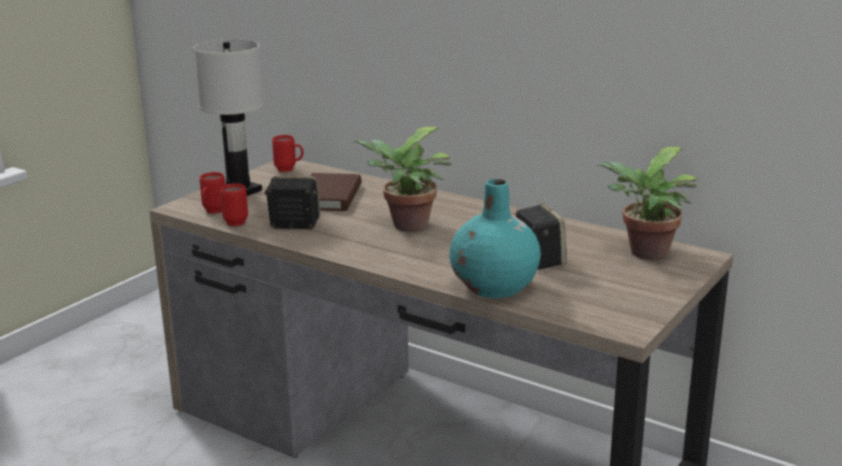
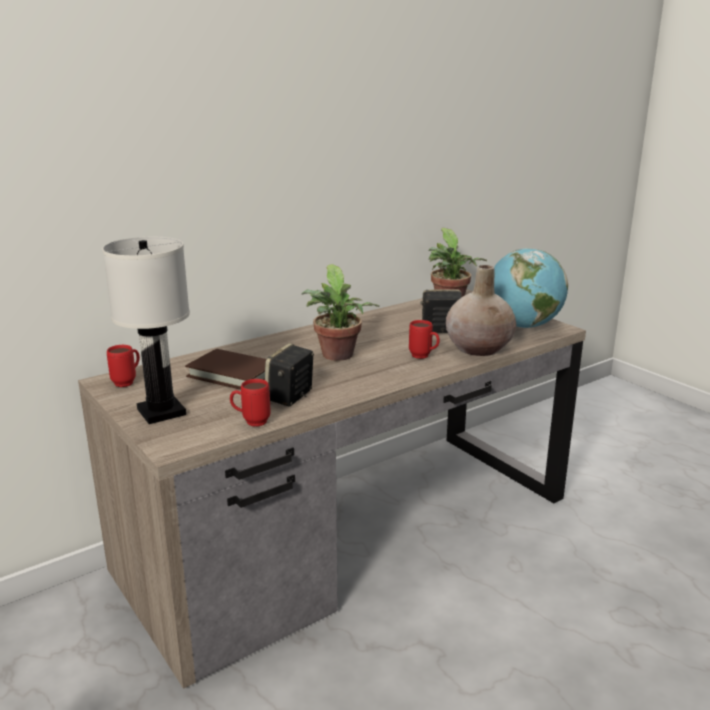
camera: 70 degrees left, 0 degrees up
(212, 212) = (211, 431): red mug -> red mug (424, 357)
(494, 287) = (479, 348): turquoise vase -> beige vase
(609, 304) = (523, 326): none -> globe

